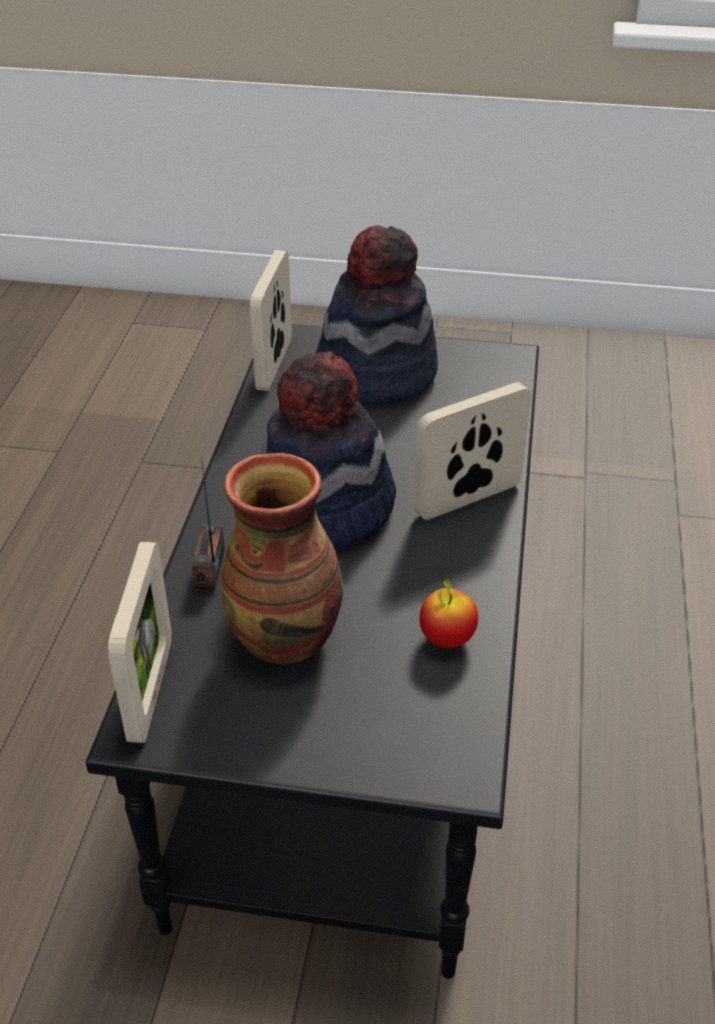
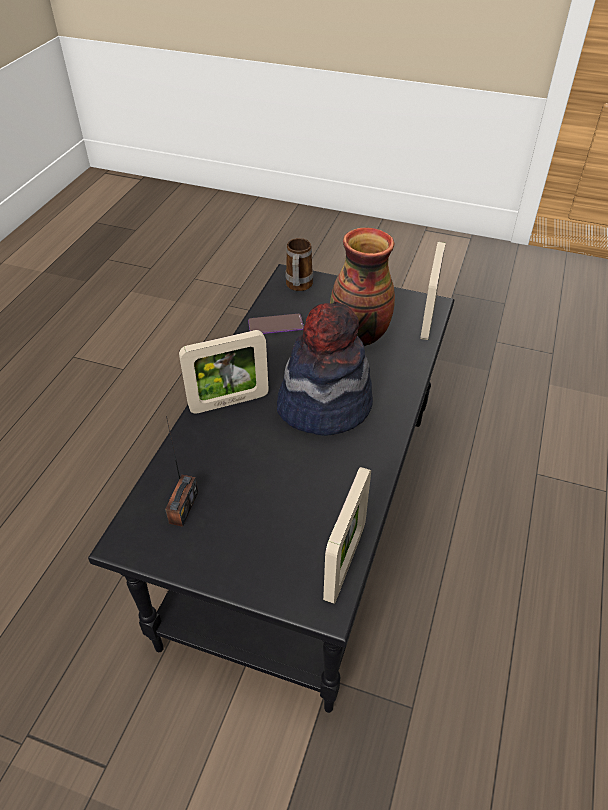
camera: 170 degrees left, 5 degrees up
(210, 570) = (400, 375): radio -> radio (183, 507)
(375, 373) = (254, 536): hat -> none
(432, 741) = (298, 287): none -> mug
(446, 638) = (275, 325): apple -> phone

